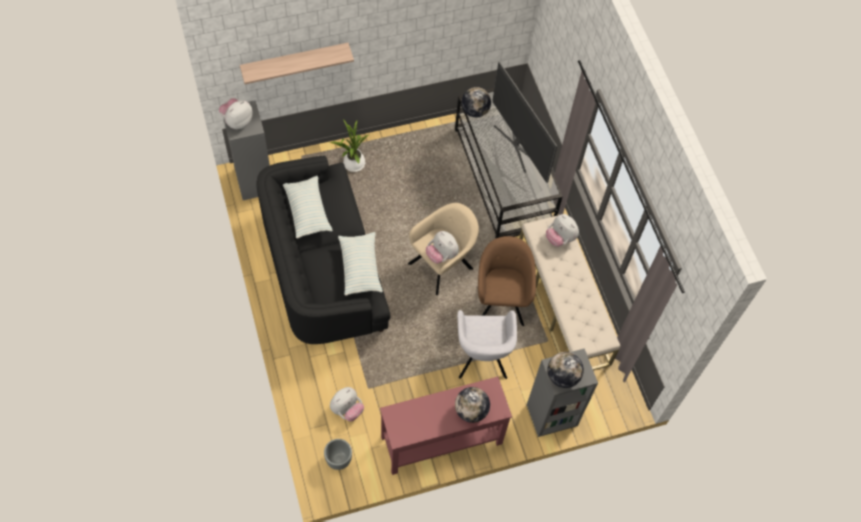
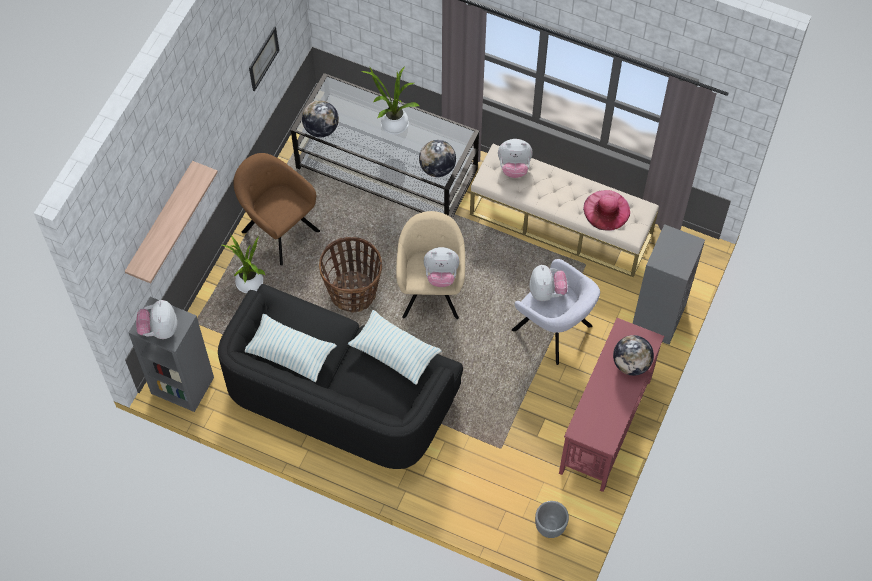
camera: 45 degrees left, 0 degrees up
(347, 409) = (506, 482): plush toy -> plush toy (546, 292)
(399, 223) = (353, 292): none -> basket
(462, 28) = (263, 58): none -> picture
(501, 300) = (511, 270): brown armchair -> brown armchair (278, 229)
(518, 145) = (392, 123): television -> potted plant
(562, 376) = (676, 261): globe -> globe (437, 168)
(583, 316) = (606, 210): none -> pink hat

